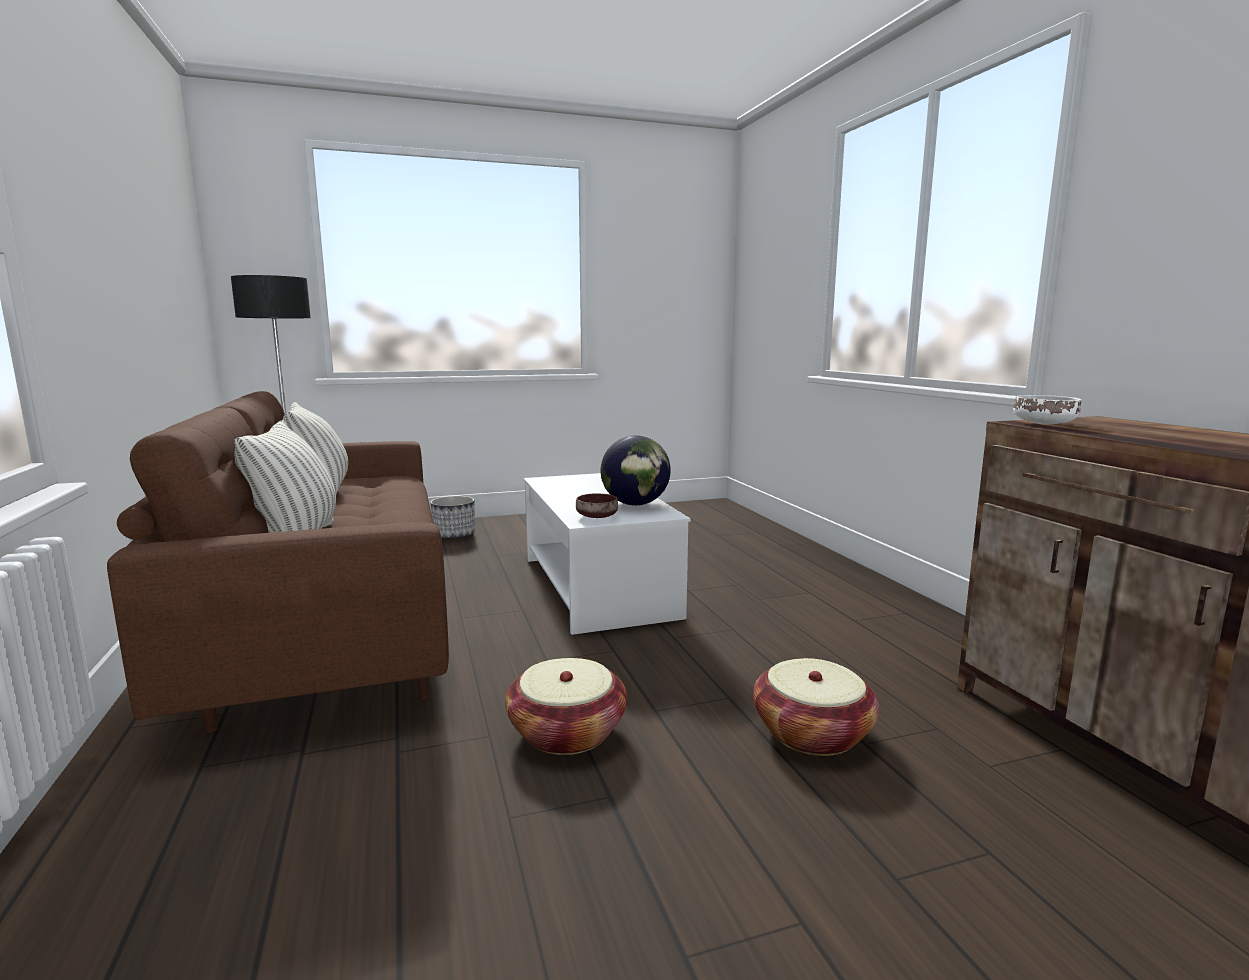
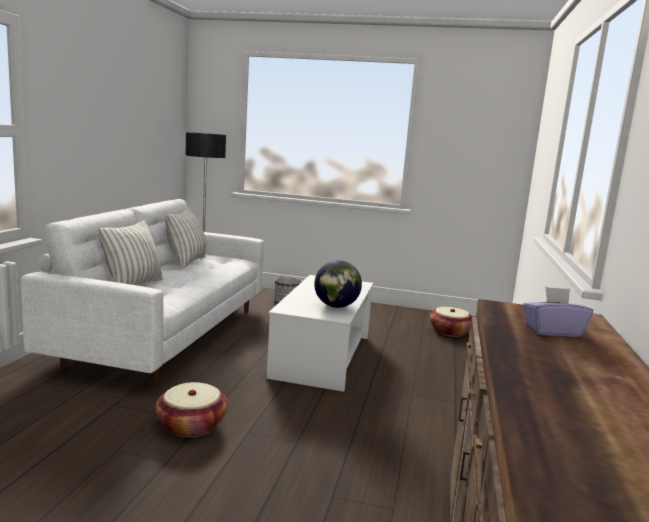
camera: 30 degrees right, 0 degrees up
(330, 622) = (165, 334): brown sofa -> white sofa
(598, 517) = (298, 309): brown bowl -> none
(812, 733) = (311, 478): basket -> basket (449, 332)
(1045, 424) = (507, 310): white bowl -> none
(1143, 430) = (552, 331): none -> purple tissue box

